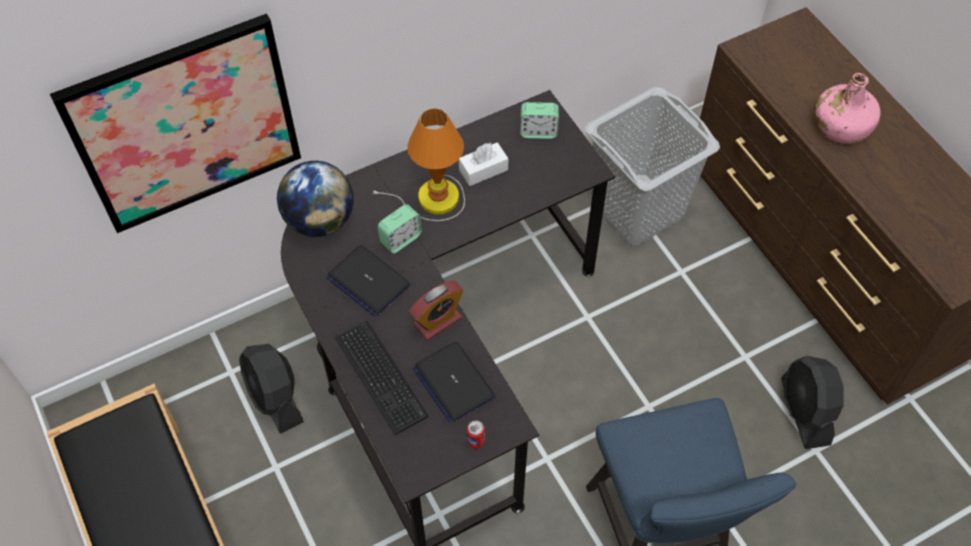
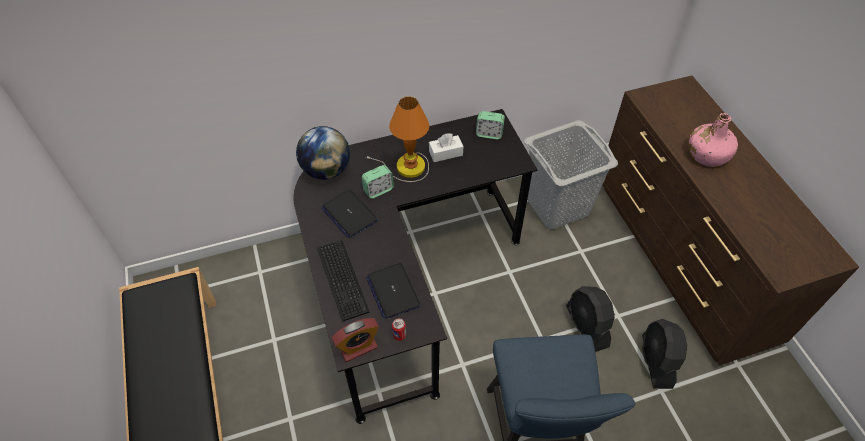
camera: 10 degrees right, 5 degrees down
(186, 125) = (235, 83): picture -> none
(275, 397) = (285, 293): black fan -> black fan (587, 326)
(437, 321) = (391, 248): alarm clock -> alarm clock (358, 347)

